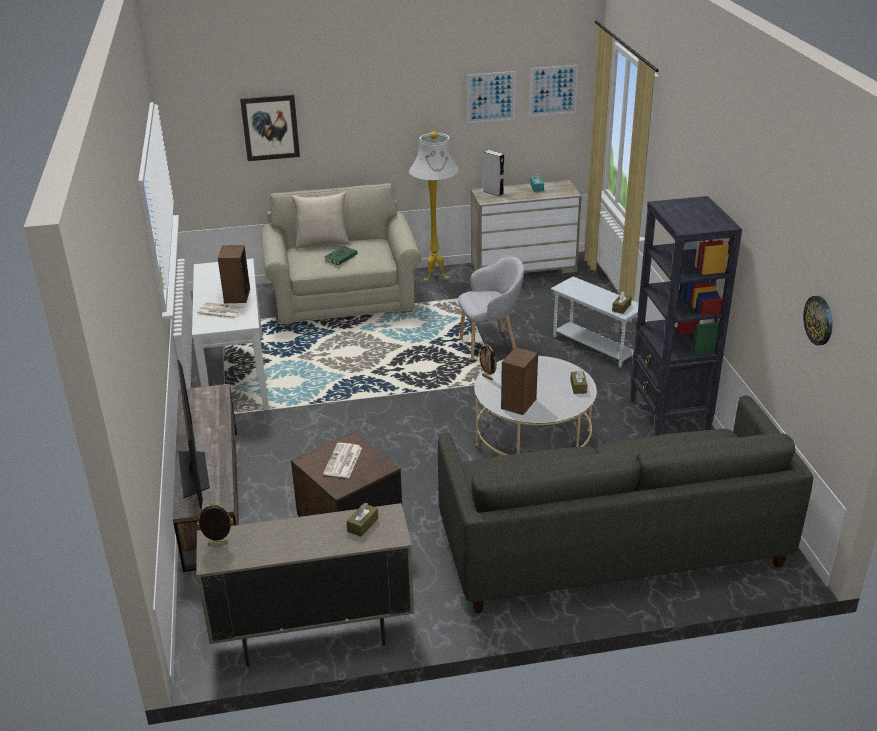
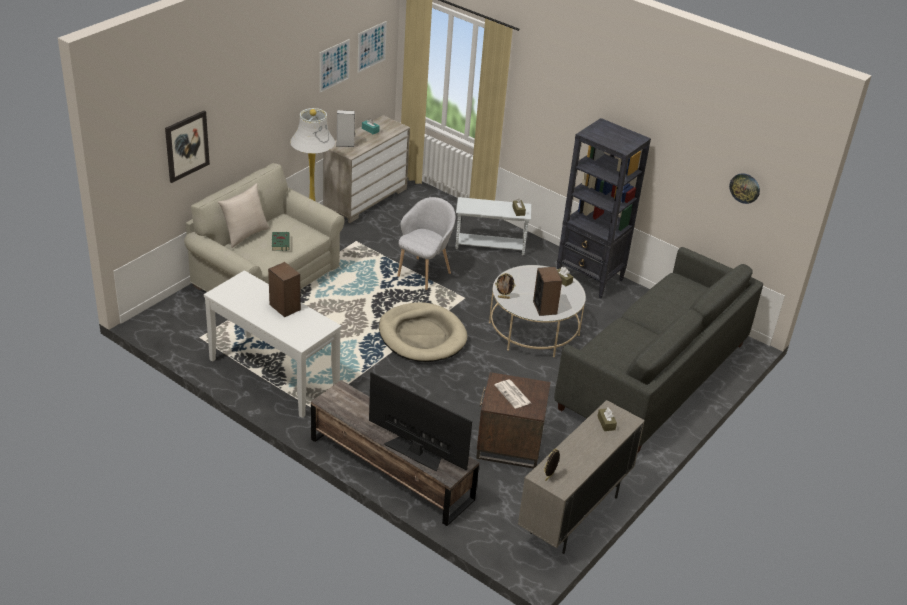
camera: 45 degrees left, 5 degrees up
(219, 311) = (292, 325): newspaper -> none
(409, 397) = (422, 336): none -> beige dog bed

